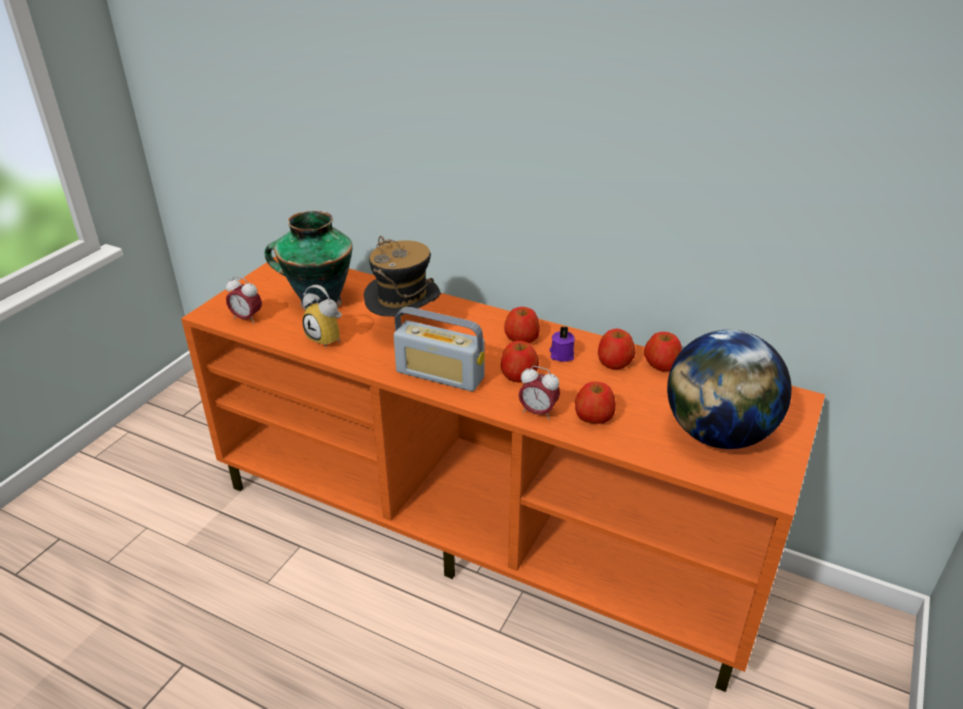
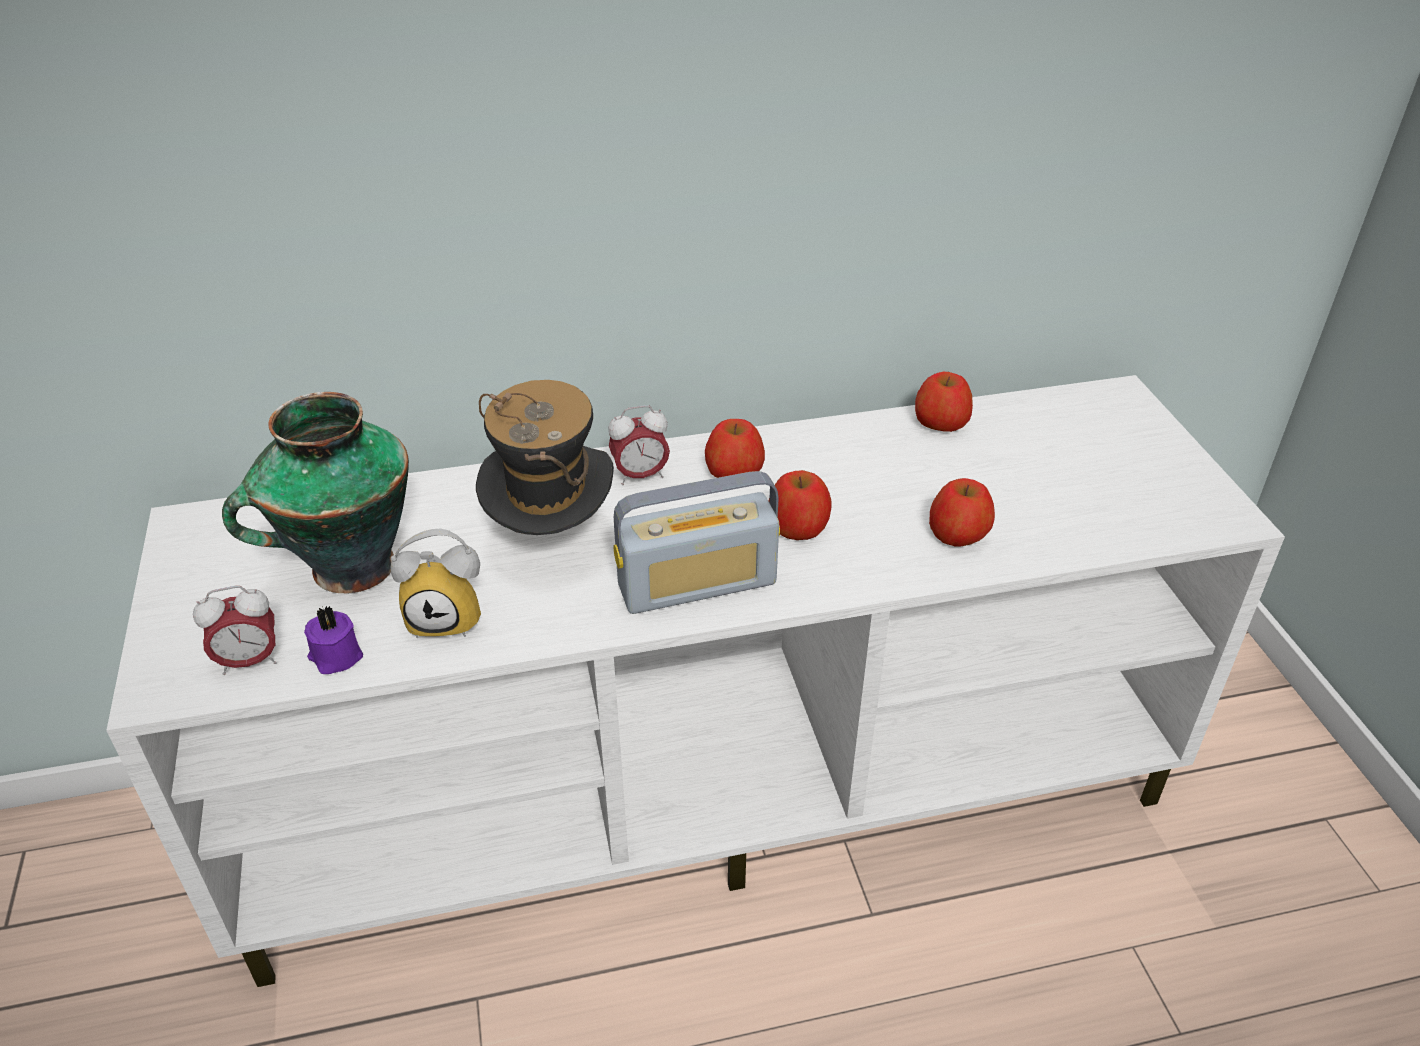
camera: 40 degrees left, 5 degrees up
(483, 529) = (712, 791): orange tv stand -> white tv stand
(538, 412) = (890, 566): alarm clock -> alarm clock (640, 476)
(561, 355) = (813, 469): purple candle -> purple candle (335, 656)
(614, 362) = (886, 446): apple -> none
(717, 435) = (1106, 481): globe -> none

